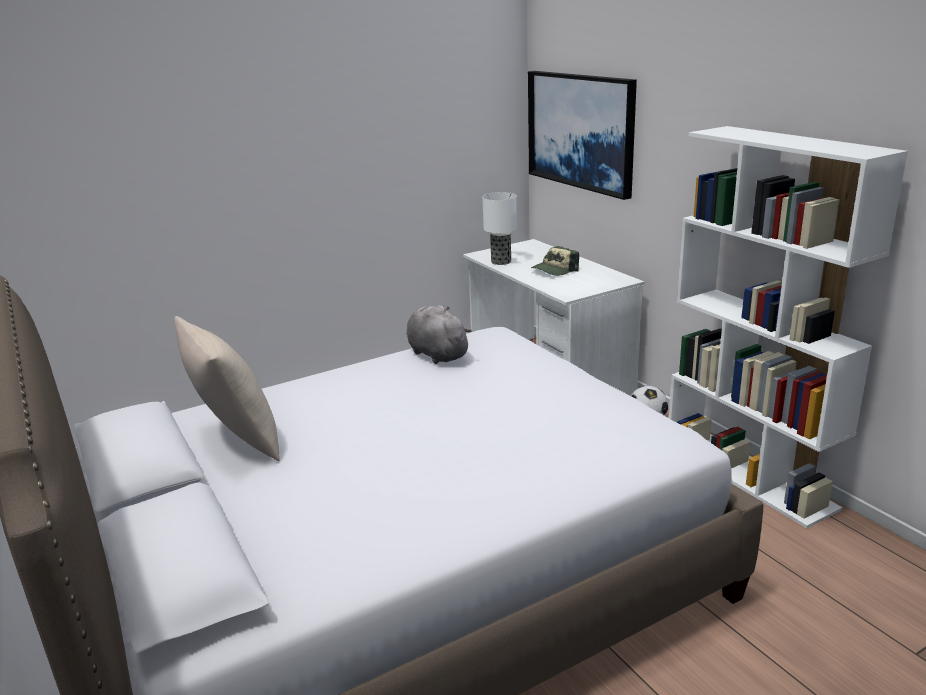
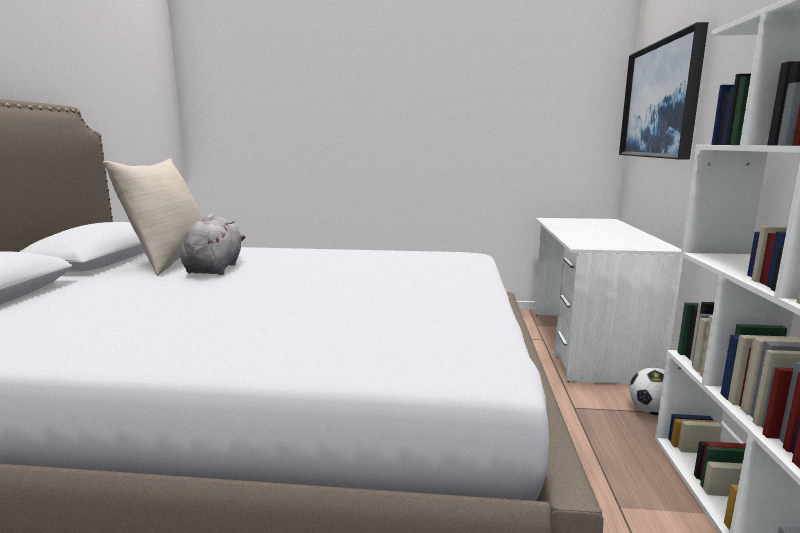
camera: 35 degrees right, 10 degrees down
(436, 354) = (395, 254): grey plush toy -> grey plush toy (214, 268)
(501, 262) = (559, 224): table lamp -> none
(554, 270) = (599, 233): cap -> none

